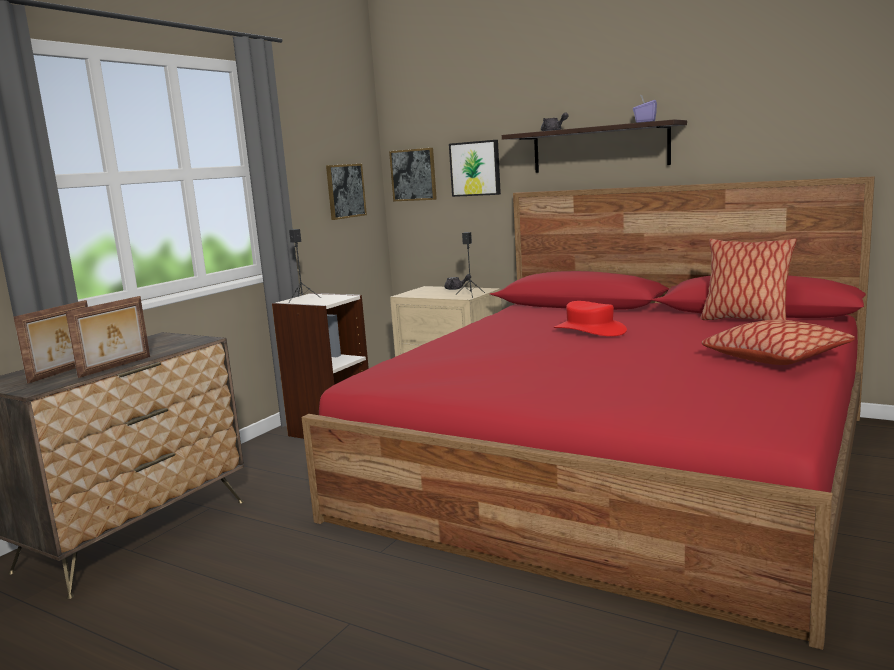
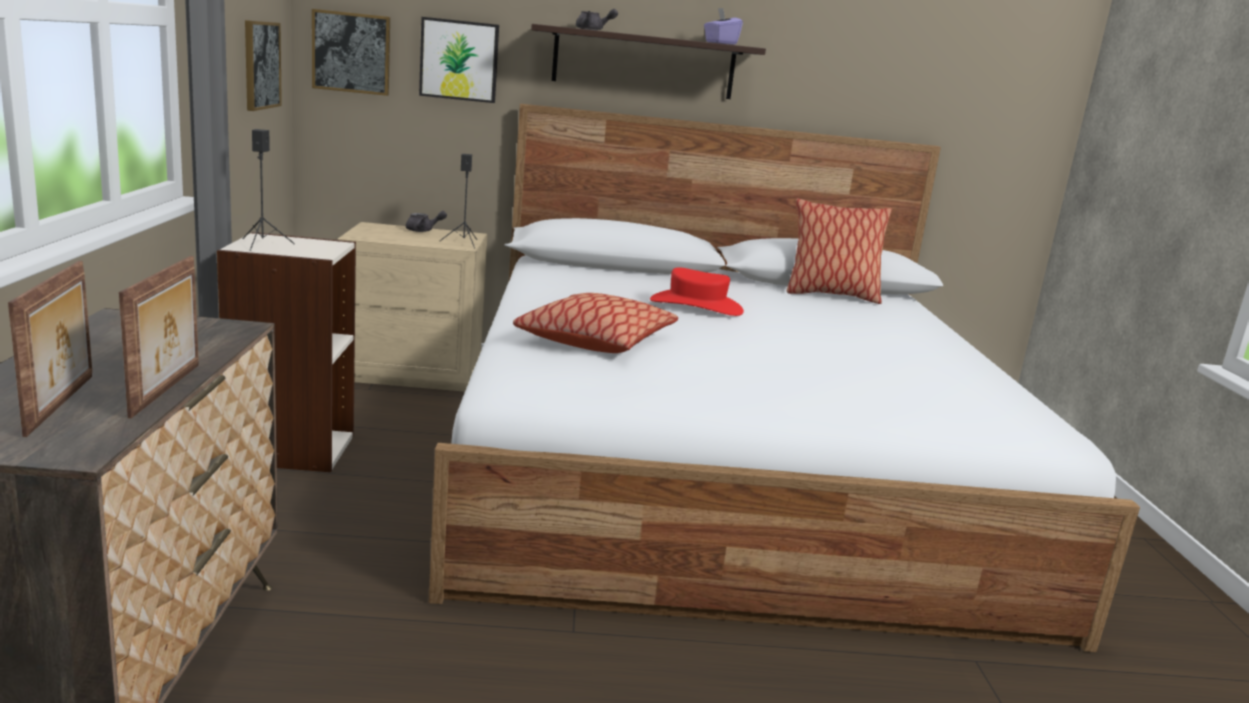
camera: 35 degrees left, 5 degrees up
(616, 464) = (724, 469): red bed -> white bed
(775, 357) = (931, 346): pillow -> pillow (595, 341)

